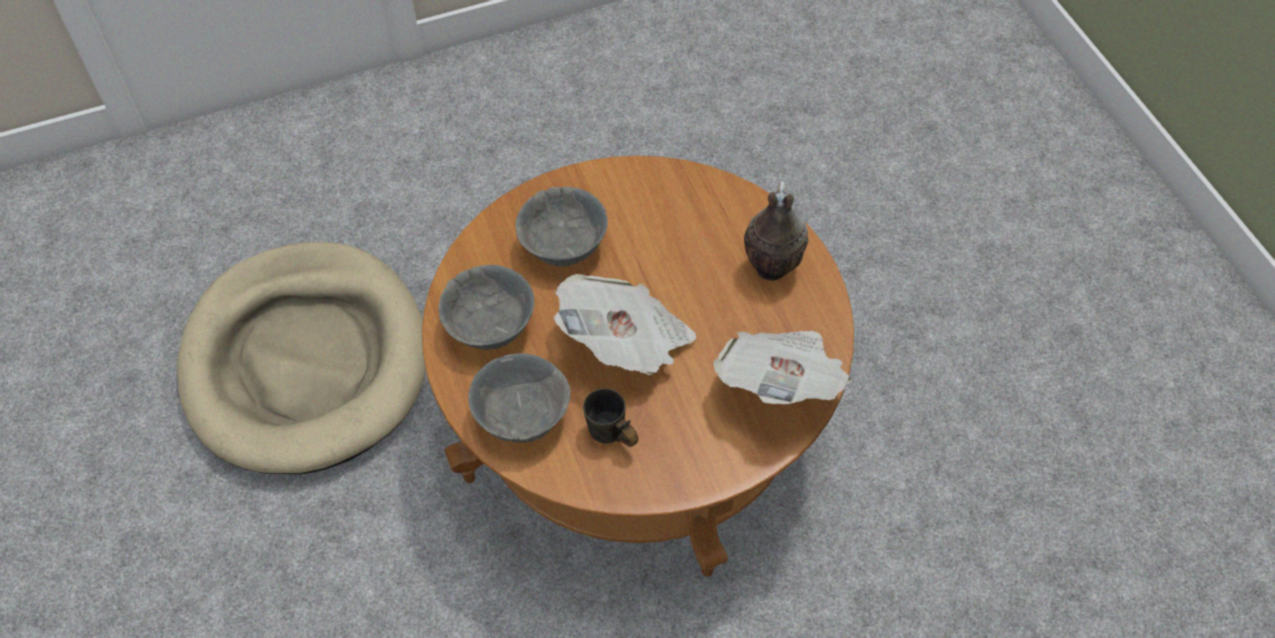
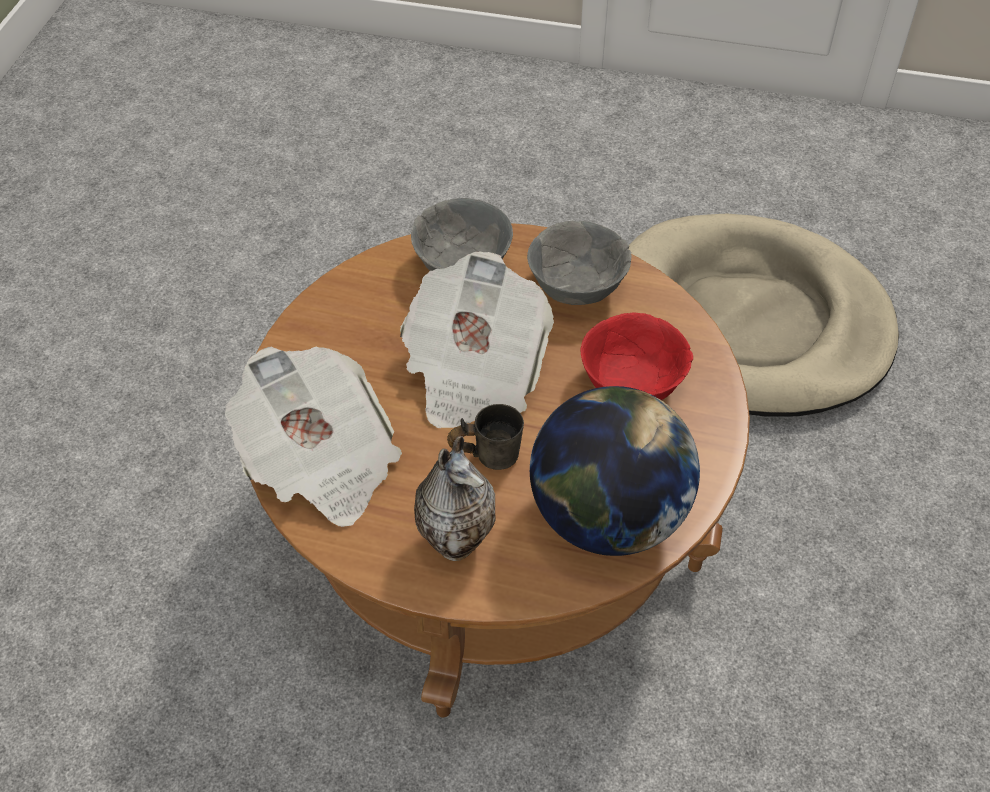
camera: 125 degrees right, 5 degrees down
(563, 247) = (631, 383): grey bowl -> red bowl
(609, 438) = (388, 308): grey mug -> grey mug (487, 453)
(685, 205) = (607, 517): none -> globe

